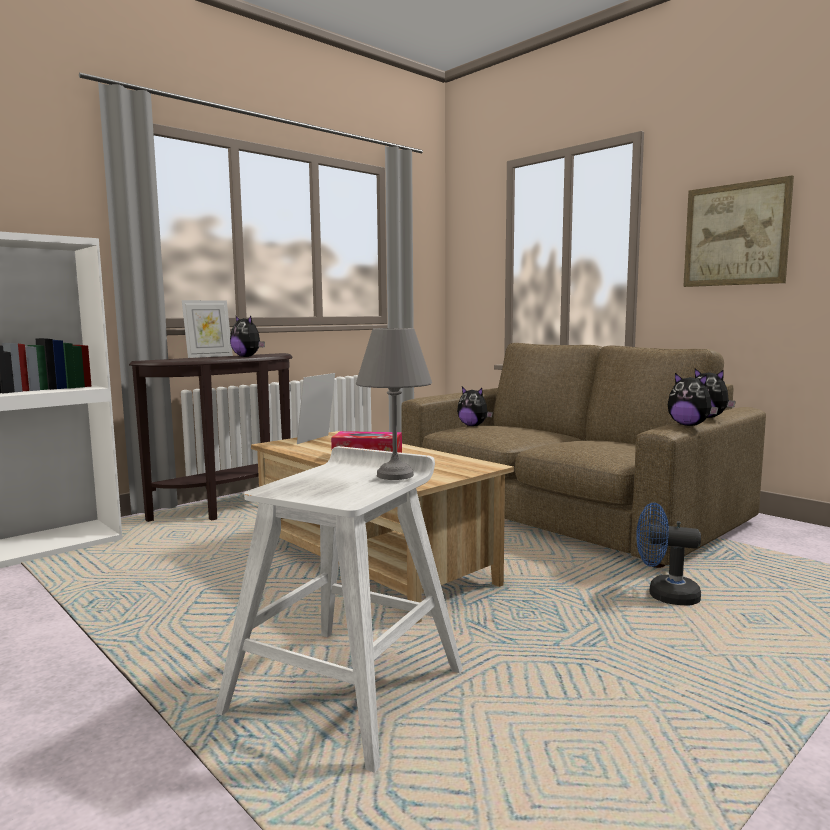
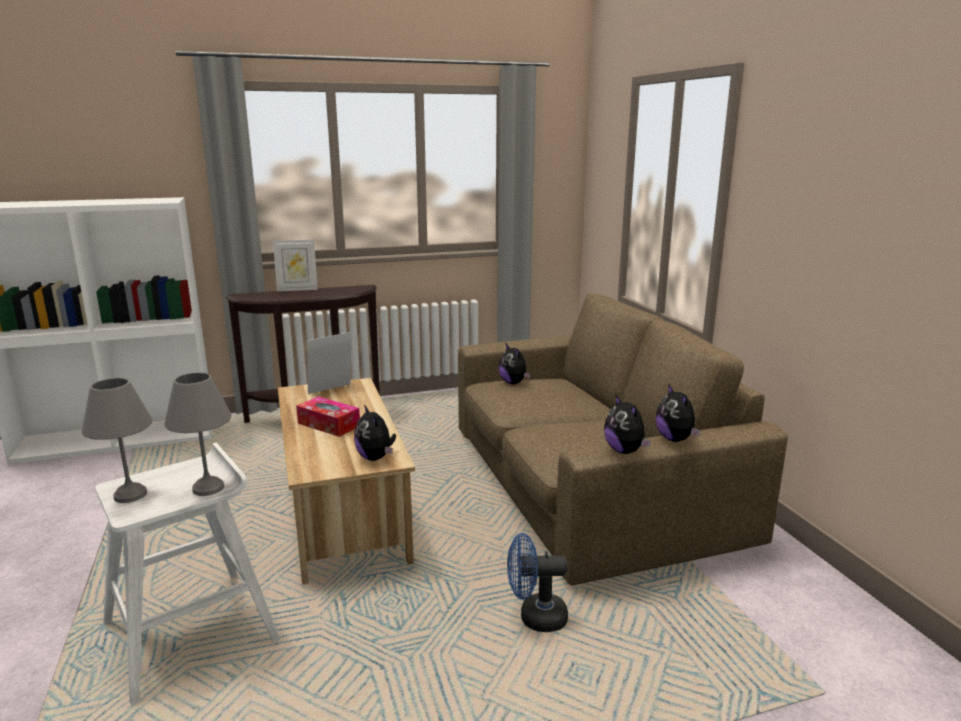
camera: 25 degrees right, 10 degrees up
(247, 357) = (321, 295): plush toy -> plush toy (376, 458)
(309, 491) = (131, 494): none -> grey table lamp
(664, 595) = (535, 617): blue fan -> blue fan turned 45 degrees counterclockwise
(735, 235) = (808, 211): picture -> none

